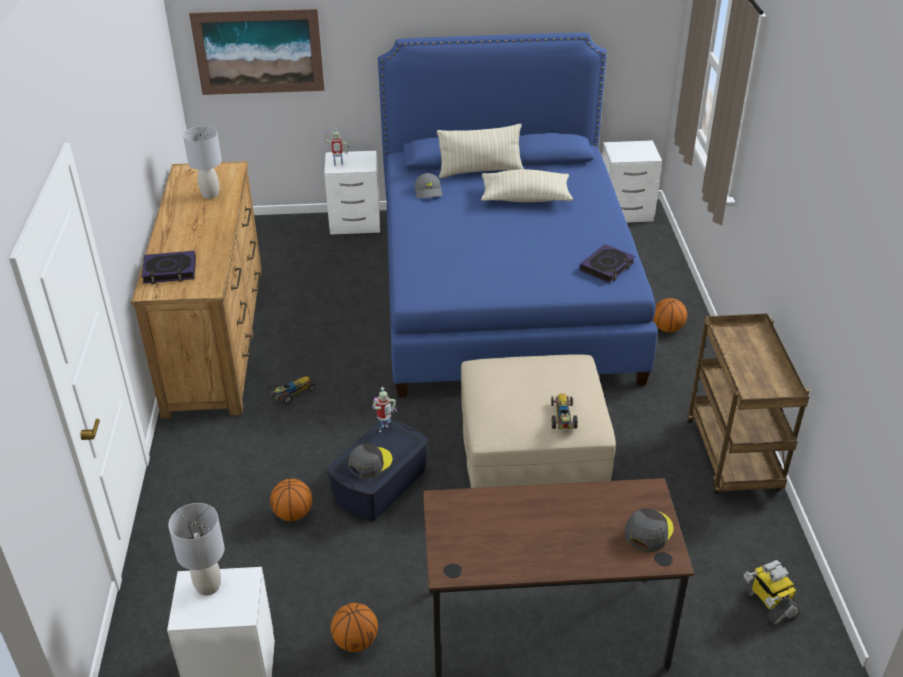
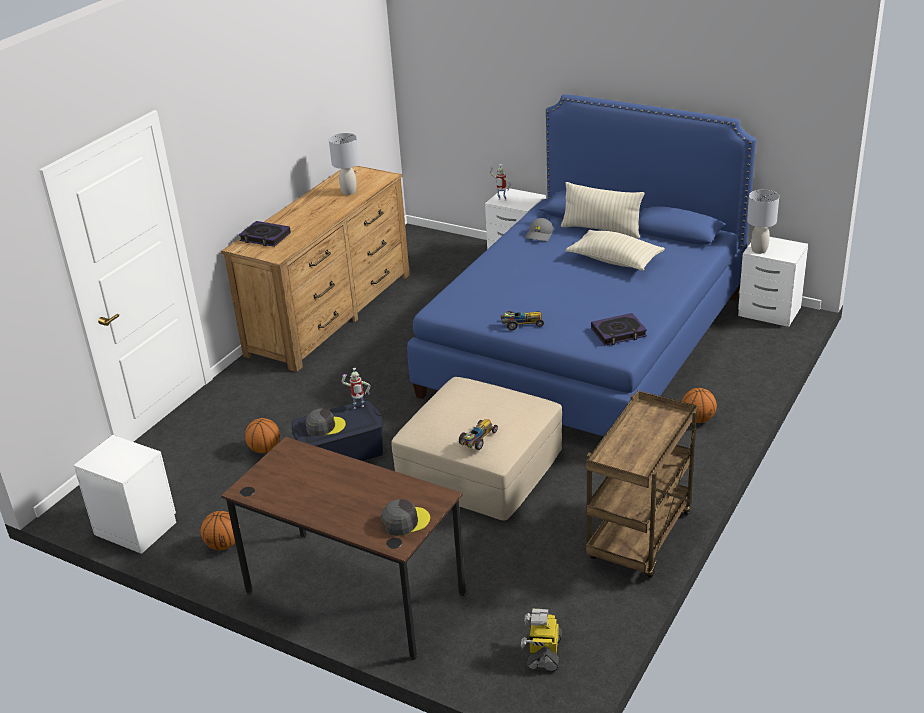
camera: 35 degrees right, 5 degrees down
(209, 586) = (119, 450): grey table lamp -> grey table lamp (759, 250)
(258, 52) = (455, 86): picture -> none
(292, 393) = (344, 369): toy car -> toy car (521, 324)

